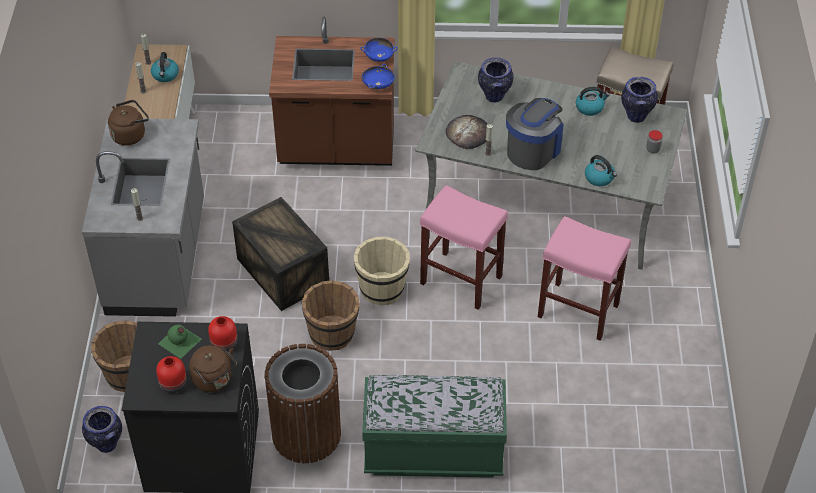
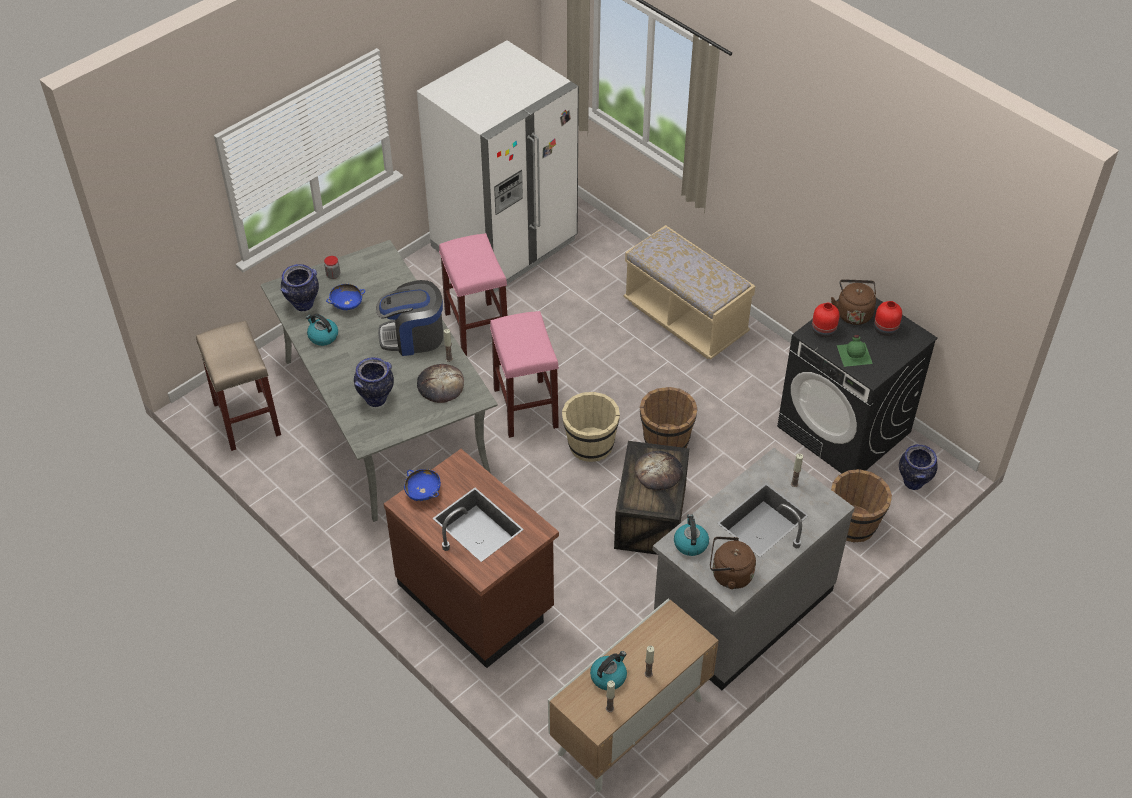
camera: 135 degrees left, 0 degrees up
(280, 241) = (658, 472): none -> bread
(306, 434) = (759, 388): brown trash can -> none
(378, 85) = (460, 465): blue bowl -> blue bowl (347, 305)
(433, 452) = (685, 319): green bench -> beige bench
(599, 178) = (401, 283): kettle -> kettle (690, 543)
(664, 402) = (504, 244): none -> white fridge

